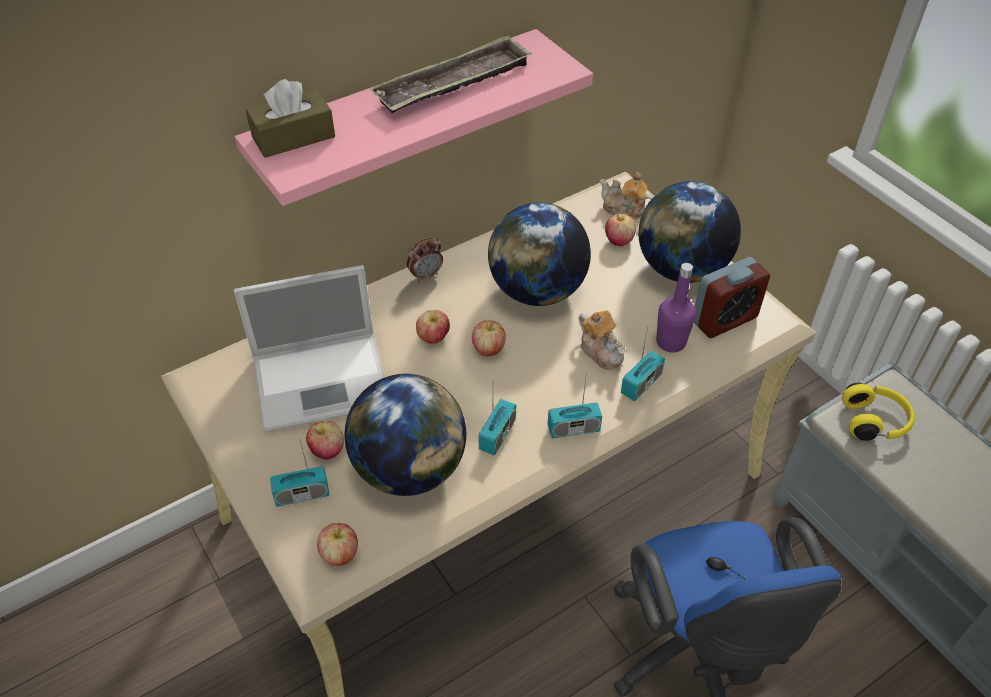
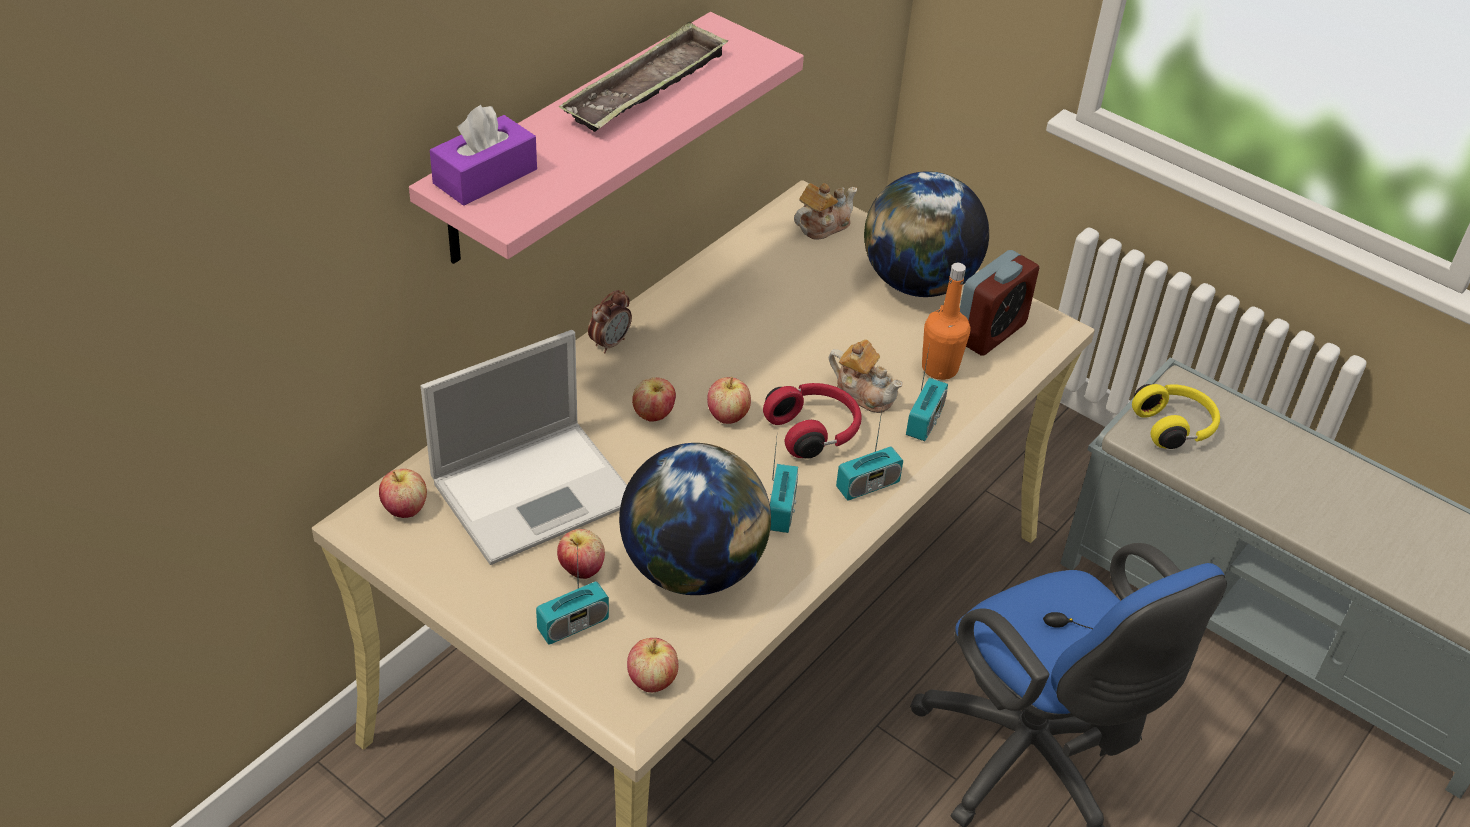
camera: 20 degrees left, 5 degrees down
(293, 137) = (485, 176): brown tissue box -> purple tissue box
(537, 291) = (757, 338): globe -> none
(550, 375) = (814, 431): none -> red headphones
(618, 241) = (831, 263): apple -> apple (405, 509)
(624, 210) = (822, 226): teapot -> teapot turned 135 degrees clockwise
(671, 342) = (939, 368): purple bottle -> orange bottle

